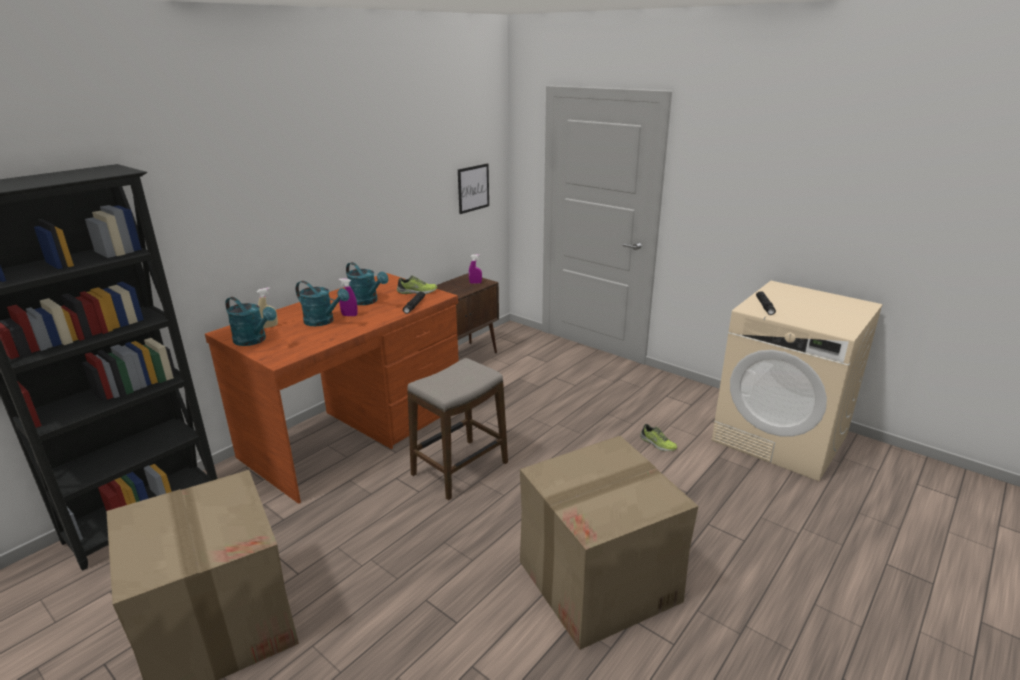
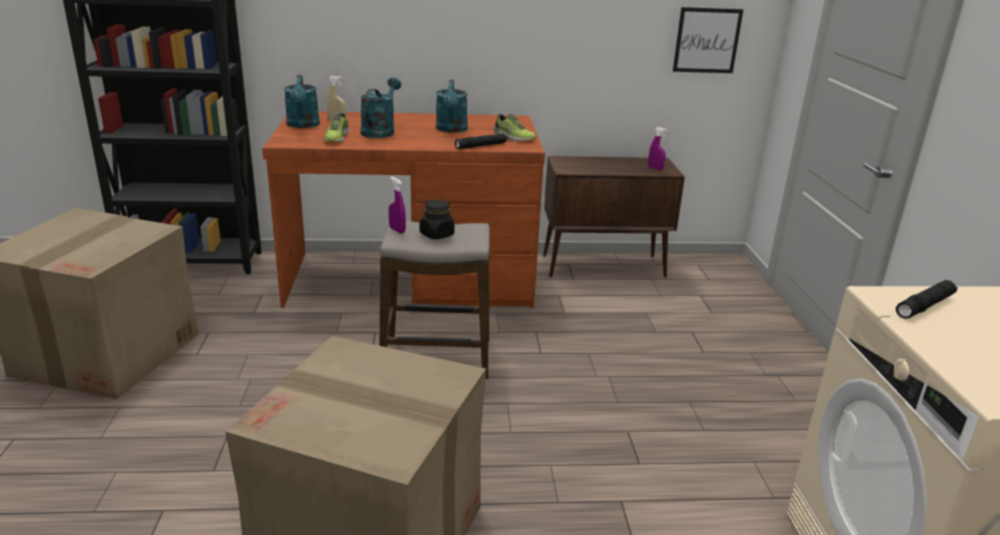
camera: 45 degrees right, 0 degrees up
(323, 321) = (380, 131): turquoise watering can -> turquoise watering can turned 150 degrees counterclockwise
(349, 315) = (410, 134): purple spray bottle -> purple spray bottle (397, 230)
(456, 378) = (437, 234): none -> black jar
(657, 444) = (695, 469): shoe -> shoe (336, 138)

